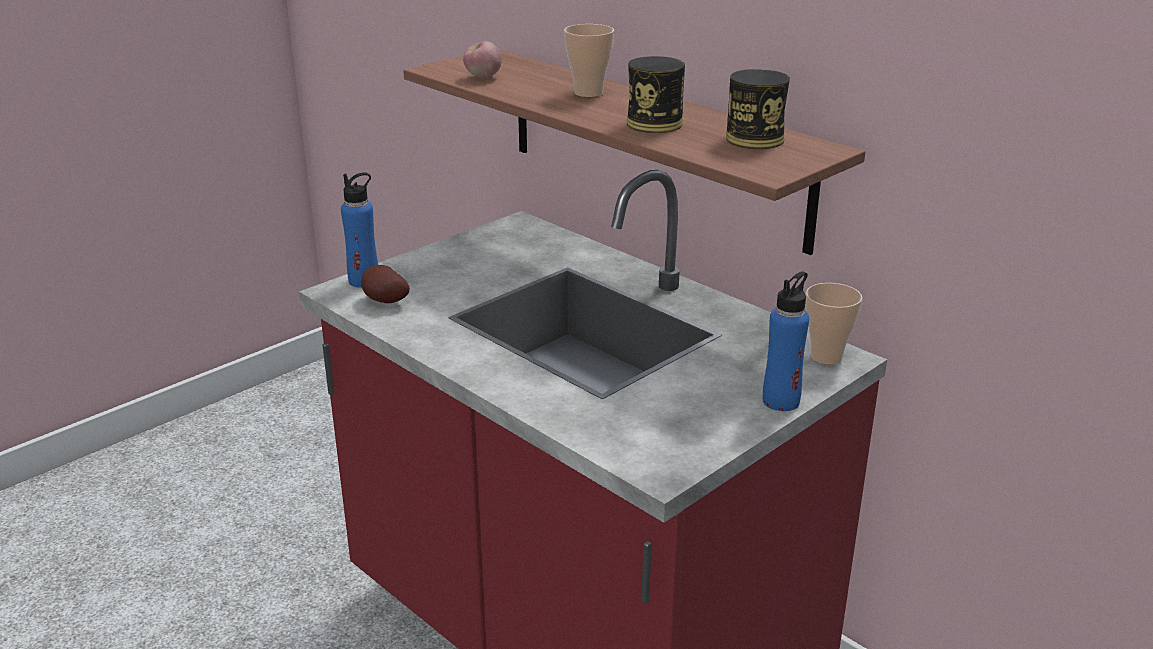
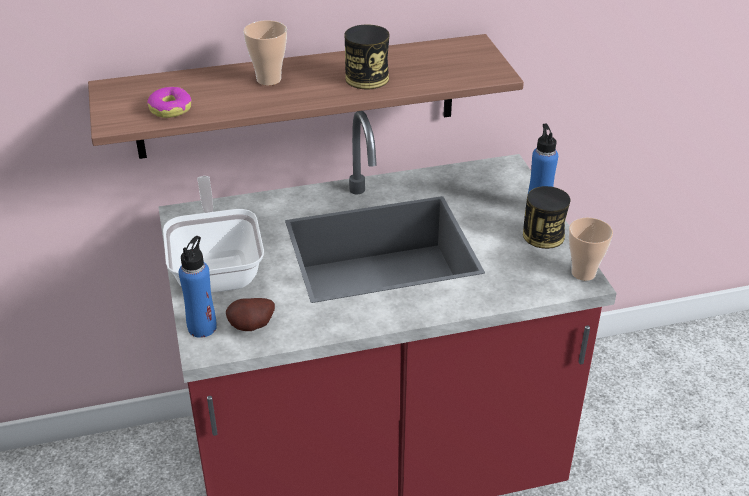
camera: 60 degrees left, 10 degrees up
(455, 261) = (217, 269): none -> frying pan
(482, 77) = (170, 109): apple -> donut
(754, 139) = (434, 57): can -> can (543, 235)
(826, 357) = (501, 171): cup -> cup (583, 273)

